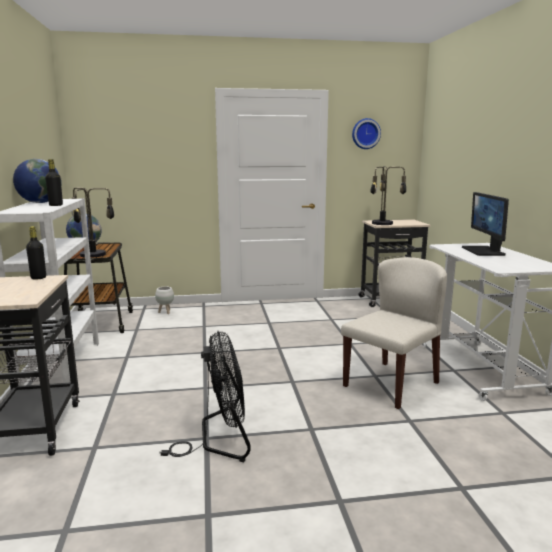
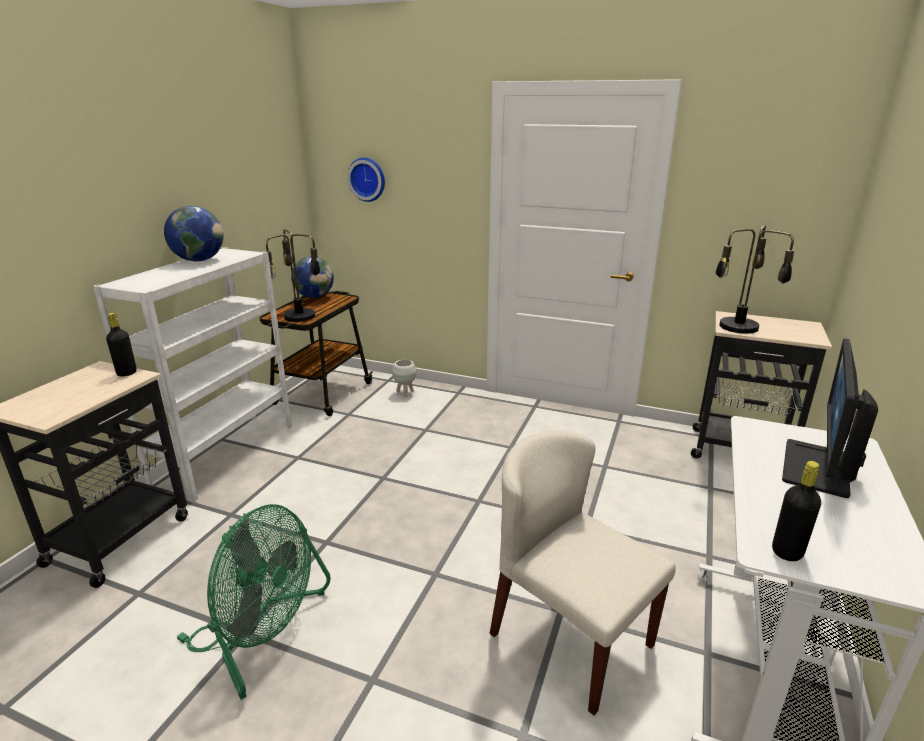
camera: 30 degrees right, 10 degrees up
(56, 205) = (195, 271): black bottle -> black bottle (787, 552)
(218, 436) = (260, 636): black fan -> green fan
(365, 133) = (745, 160): wall clock -> wall clock (368, 179)
(391, 383) = (569, 638): beige chair -> beige chair turned 120 degrees counterclockwise

